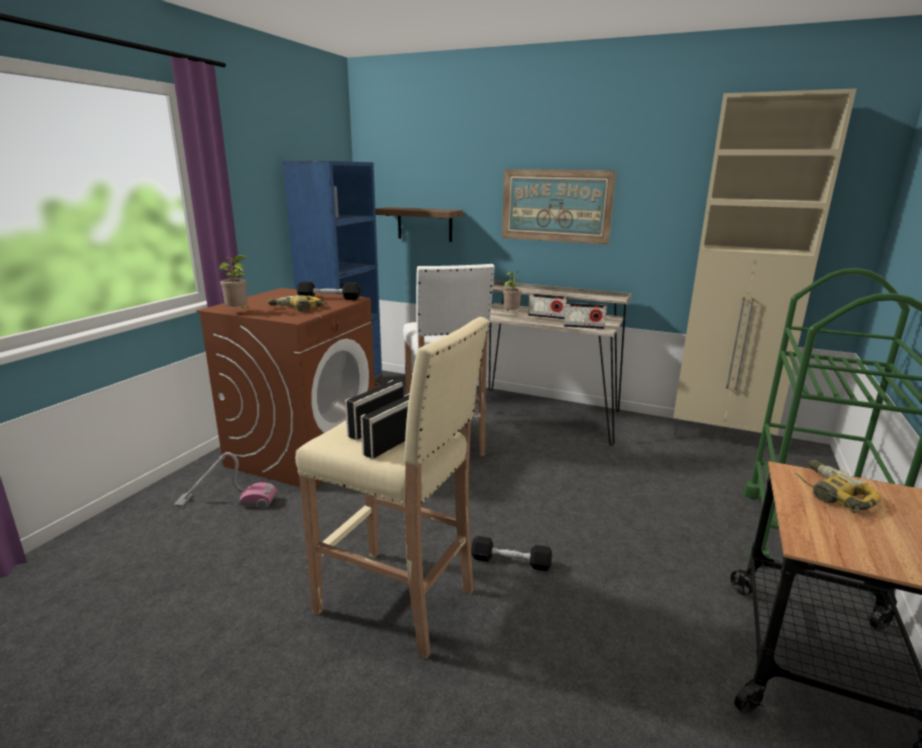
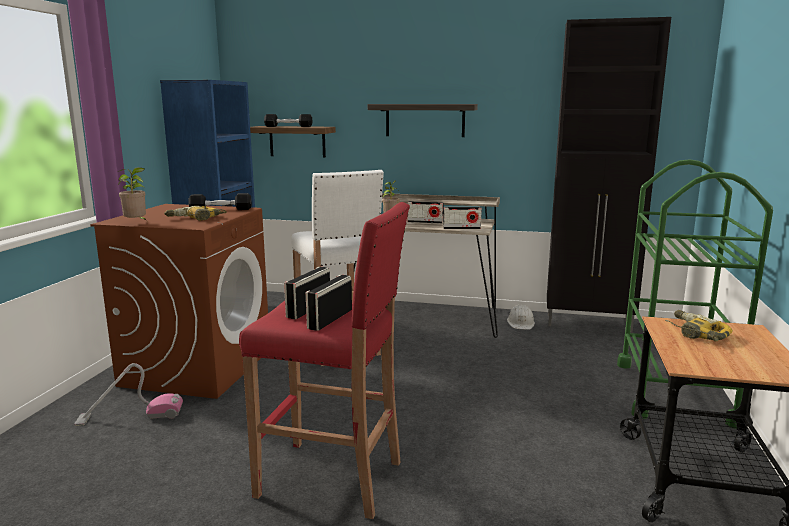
camera: 10 degrees left, 5 degrees down
(399, 601) = (333, 479): beige stool -> red stool
(510, 561) = (428, 437): black dumbbell -> black dumbbell (288, 126)
(556, 206) = (425, 120): picture -> shelf
(643, 430) = (521, 323): none -> white hard hat
(721, 437) = (589, 323): beige cabinet -> black cabinet

